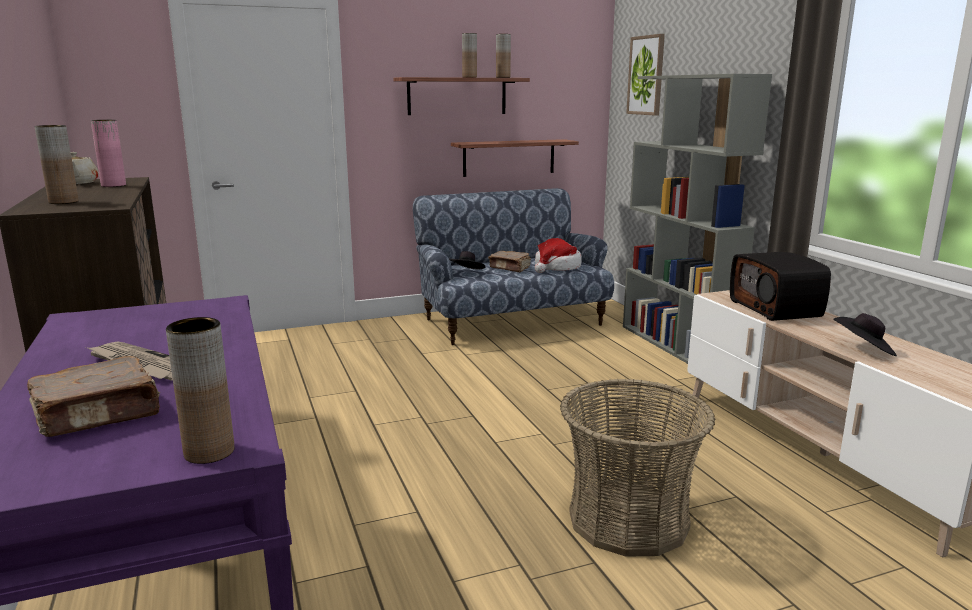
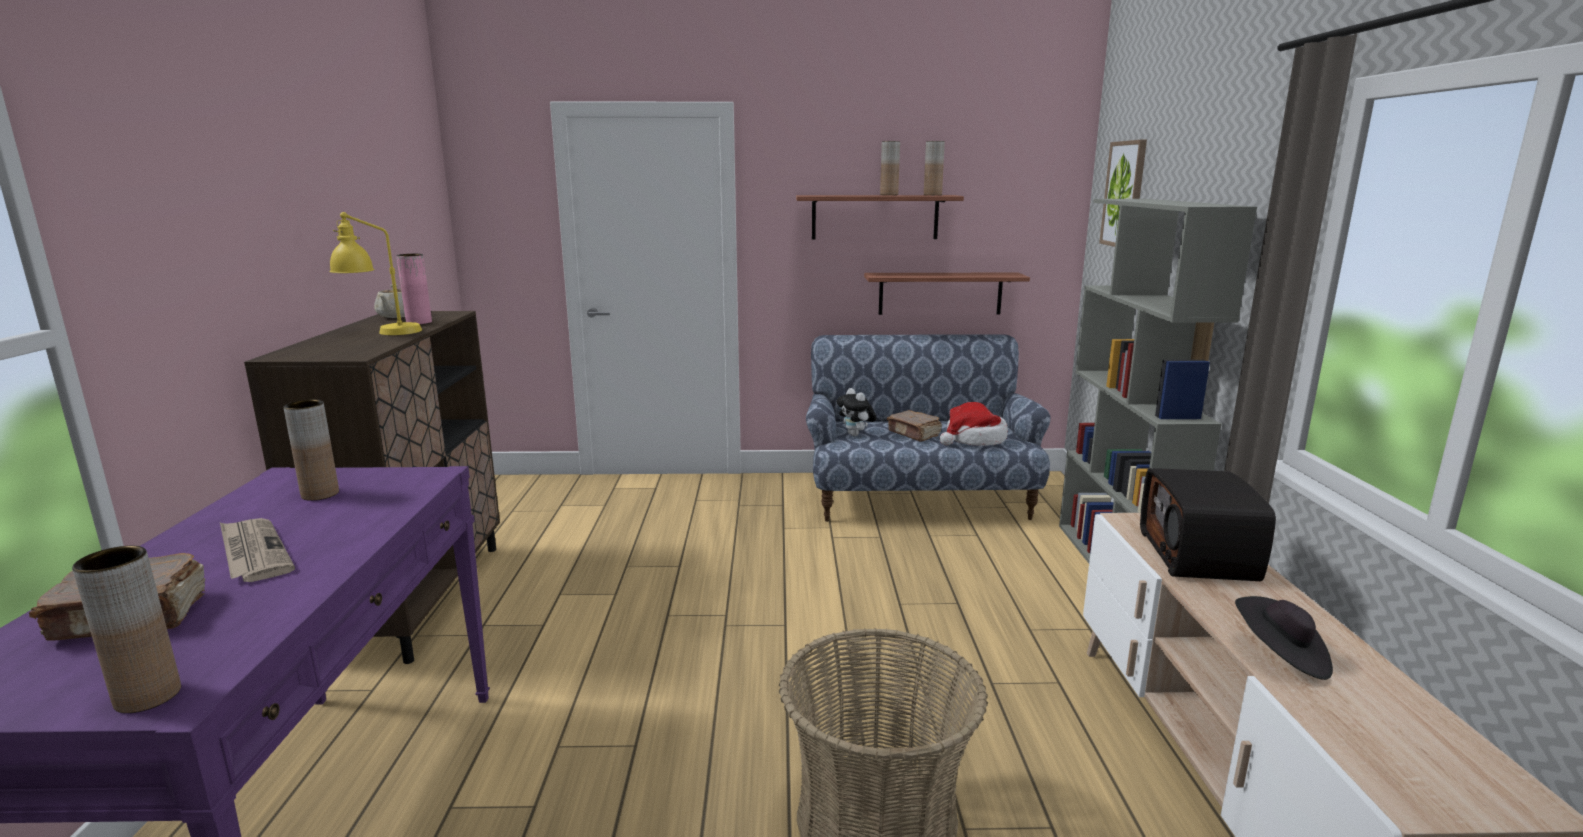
camera: 20 degrees right, 0 degrees up
(63, 202) = (331, 345): brown vase -> brown vase (320, 494)
(93, 193) = (381, 333): none -> yellow table lamp
(466, 273) = (856, 435): black hat -> plush toy

